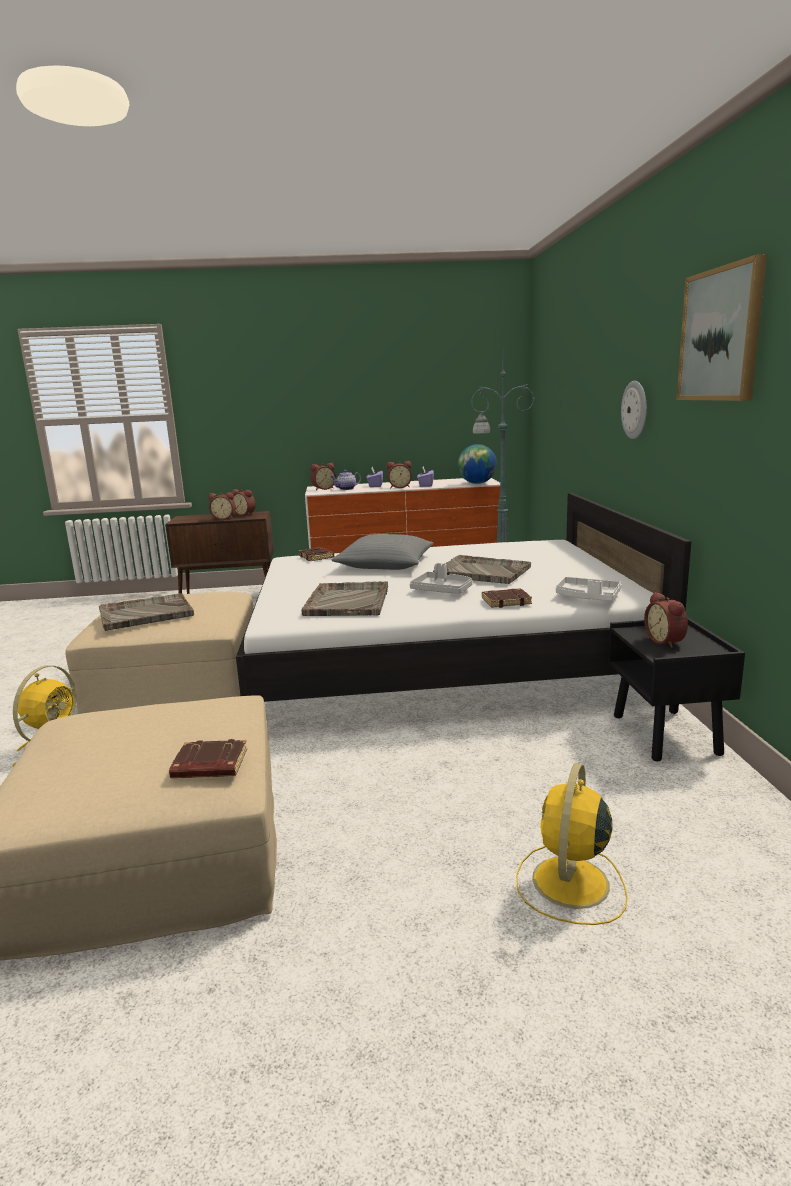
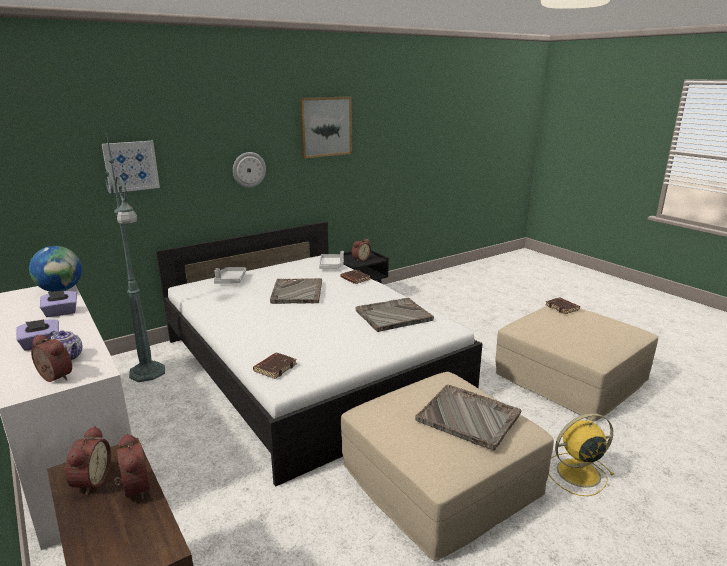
camera: 120 degrees left, 5 degrees up
(385, 564) = (286, 329): grey pillow -> none
(399, 487) = (70, 324): alarm clock -> none
(442, 590) = (345, 297): grey tray -> grey tray (230, 280)
(570, 884) = (472, 305): yellow fan -> none
(575, 389) = (131, 166): none -> picture

